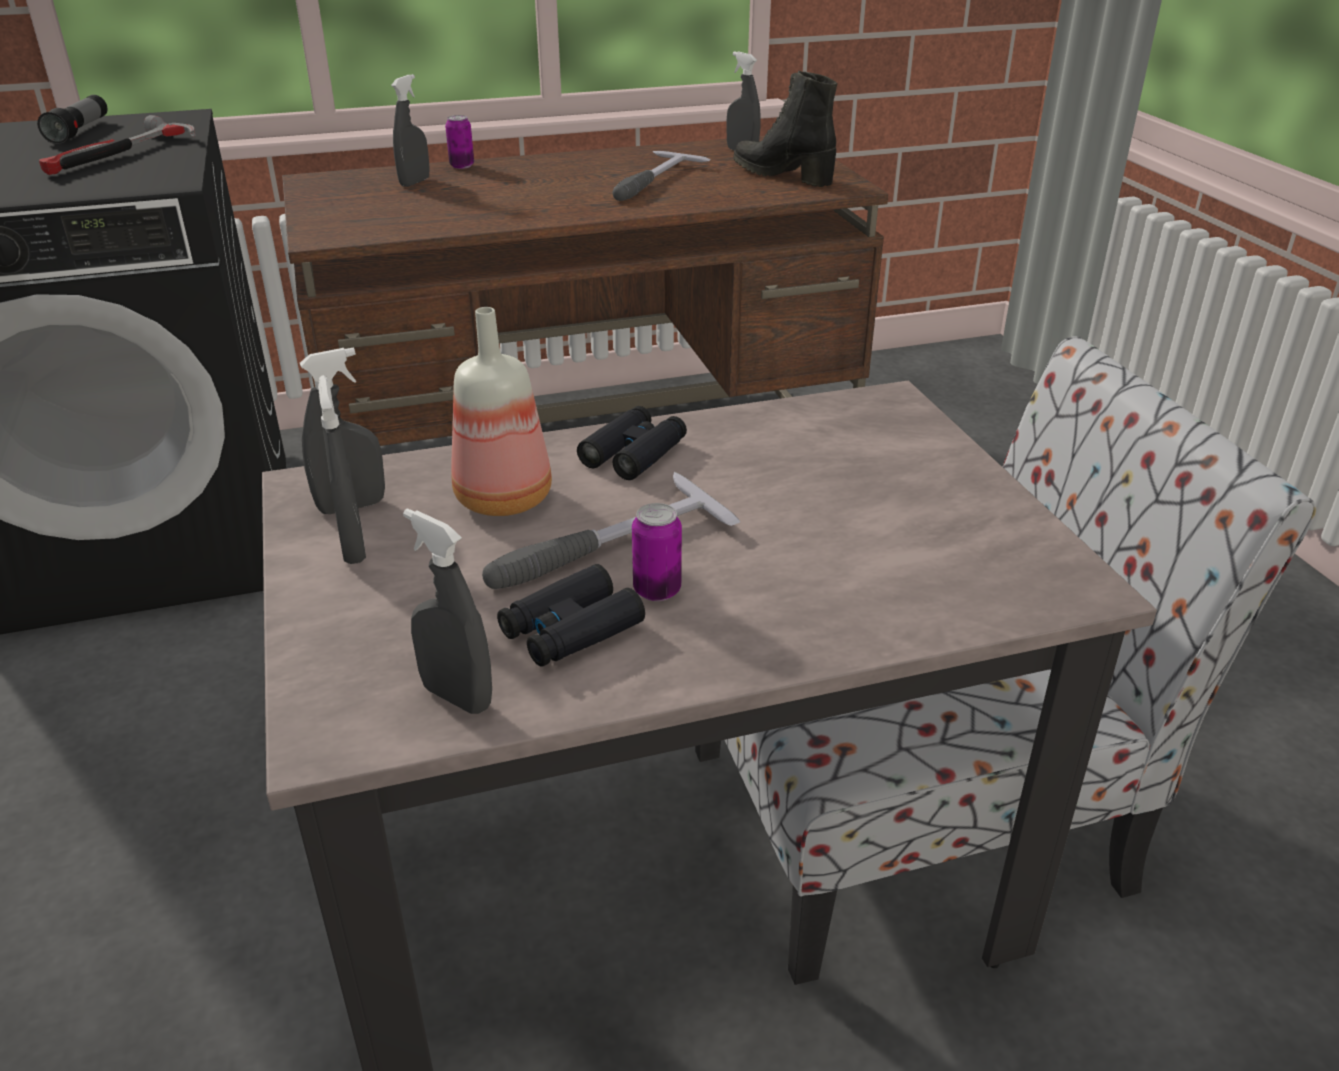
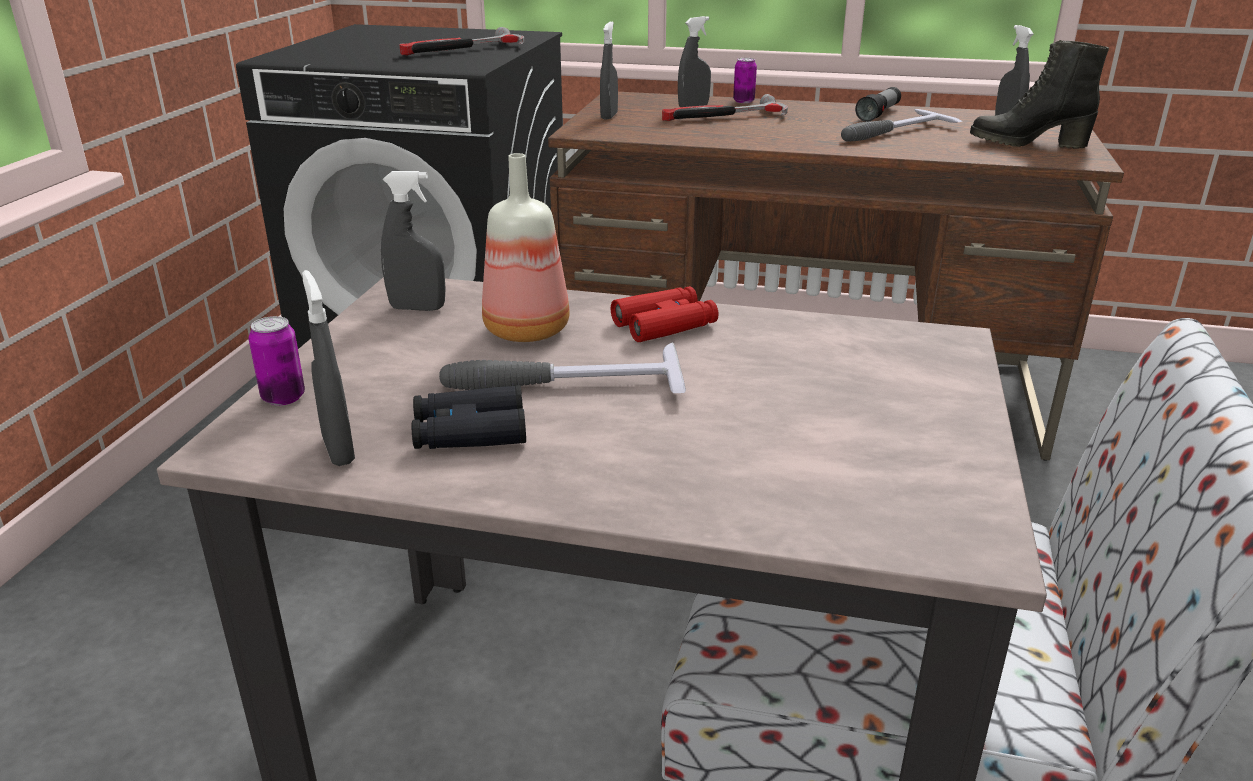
camera: 30 degrees right, 5 degrees down
(79, 132) = (458, 36): flashlight -> flashlight (878, 114)
(353, 547) = (387, 334): grey spray bottle -> grey spray bottle (609, 116)
(464, 192) = (723, 118): none -> hammer
(634, 453) = (664, 325): black binoculars -> red binoculars
(657, 590) = (567, 425): can -> can (283, 397)
(783, 175) = (1027, 143): black boot -> black boot turned 60 degrees counterclockwise

